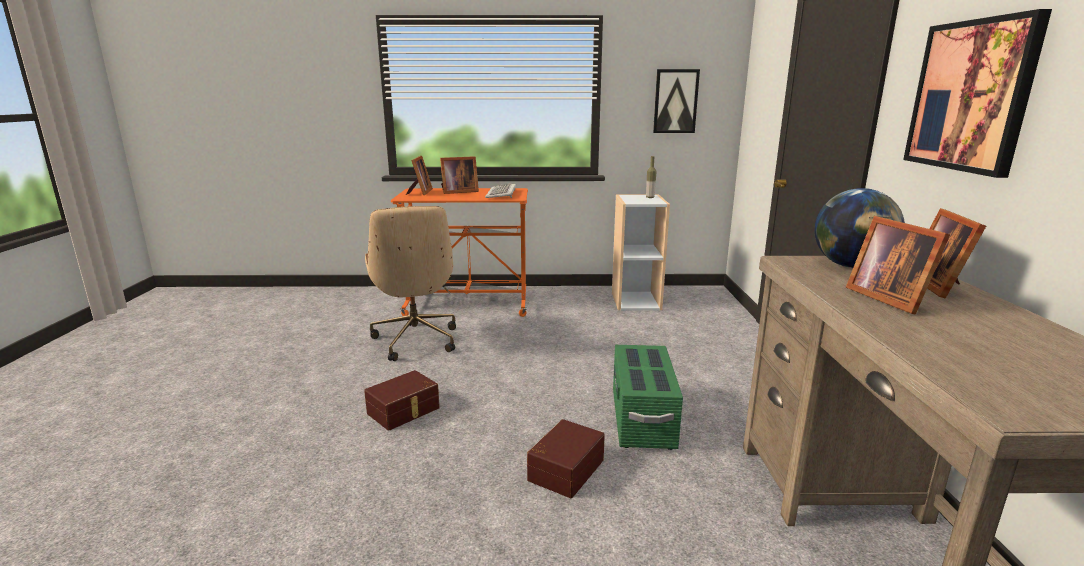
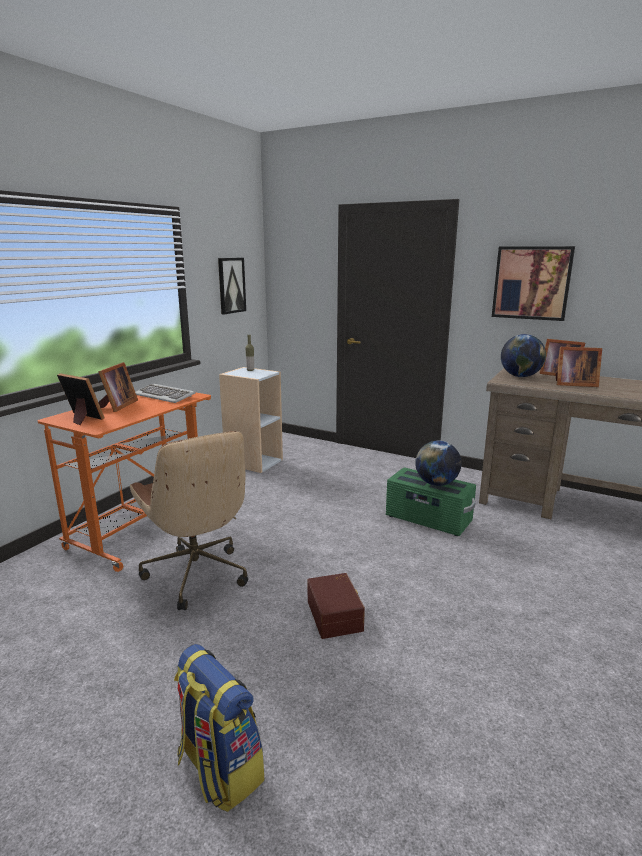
camera: 60 degrees left, 0 degrees up
(215, 415) = (219, 769): none -> backpack
(416, 342) = (197, 578): brown office chair -> brown office chair turned 45 degrees clockwise
(564, 469) = (470, 564): brown storage box -> none
(644, 372) = (436, 483): none -> globe

